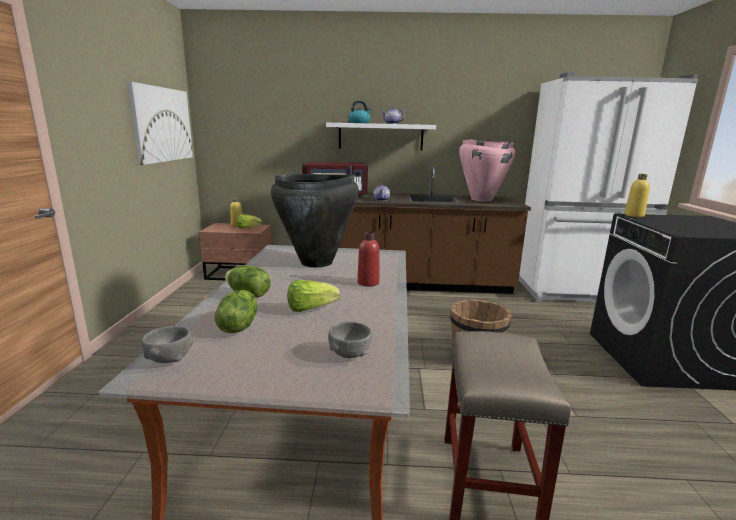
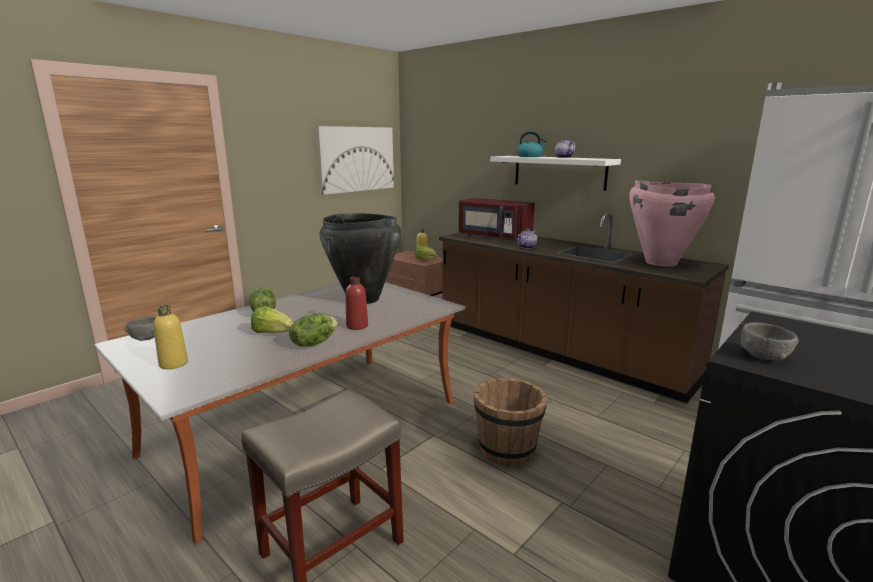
camera: 40 degrees right, 0 degrees up
(238, 326) = (212, 331): lettuce -> lettuce (314, 343)
(349, 353) = (219, 370): grey bowl -> grey bowl (763, 356)
(634, 215) = (771, 320): yellow bottle -> yellow bottle (173, 364)

